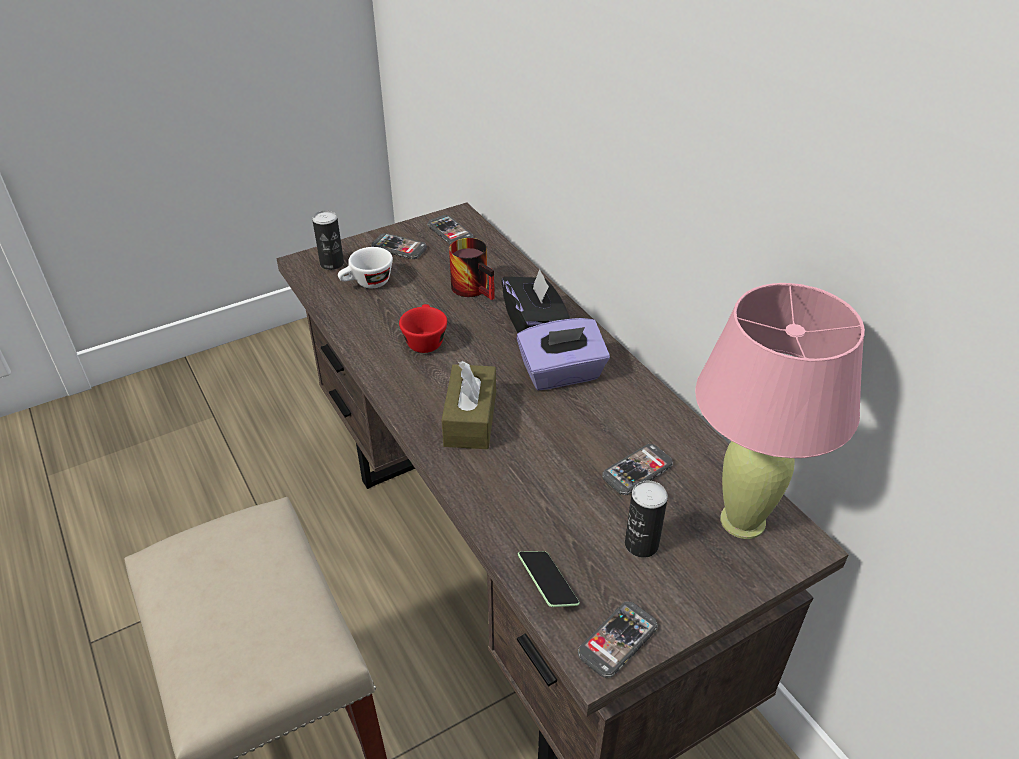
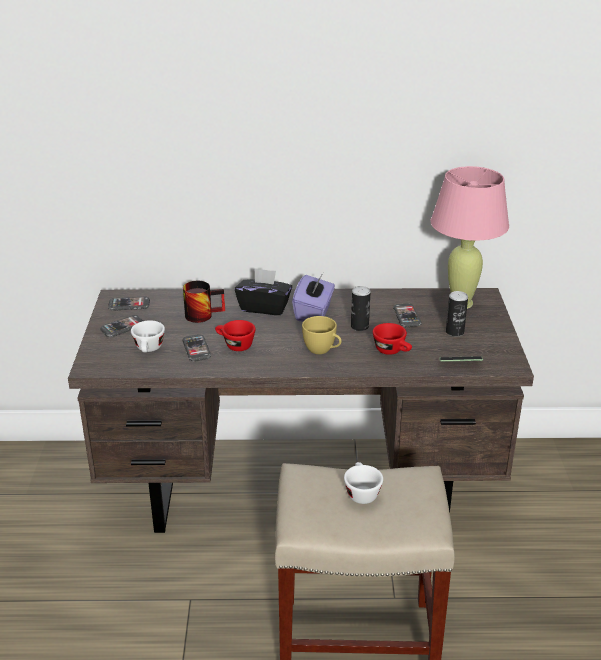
camera: 60 degrees left, 10 degrees down
(250, 597) = (361, 492): none -> white cup
(332, 264) = (107, 357): can -> can (359, 326)
(470, 419) = (322, 350): brown tissue box -> yellow cup
(524, 490) = (392, 351): none -> red cup
(617, 640) = (505, 357): phone -> phone (196, 349)

